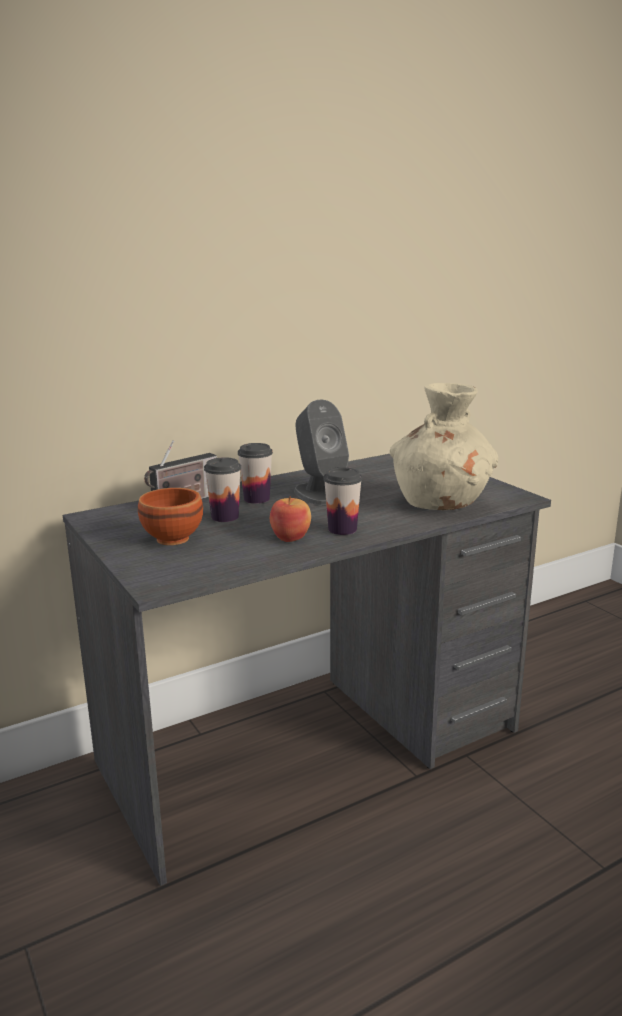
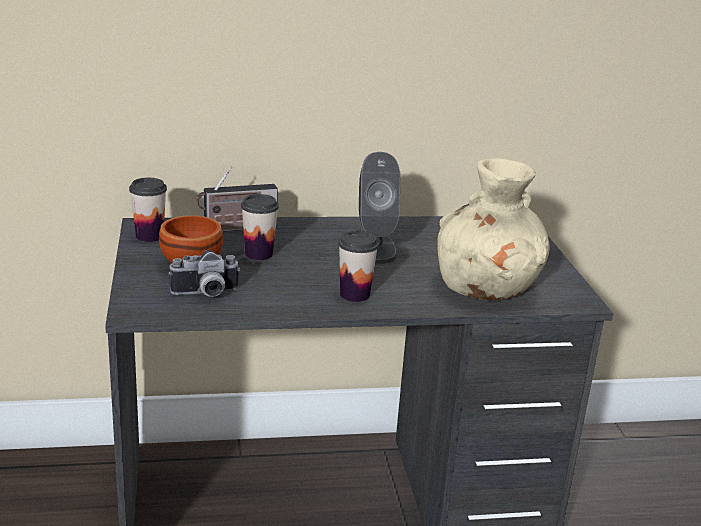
camera: 20 degrees right, 5 degrees up
(210, 557) = (205, 294): none -> camera
(256, 499) = (307, 241): cup -> cup (149, 236)
(291, 537) = (298, 291): apple -> none

